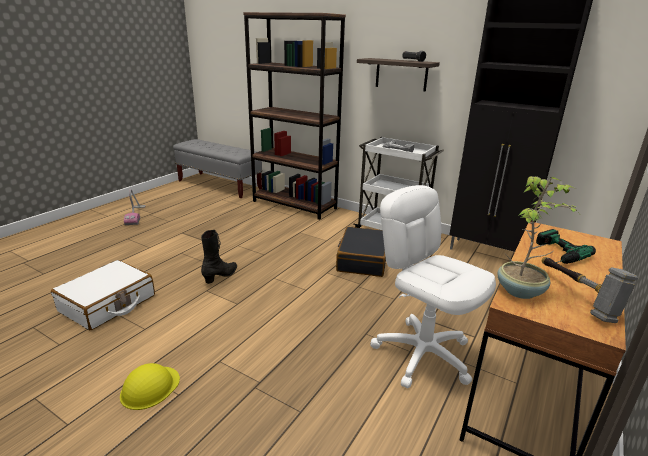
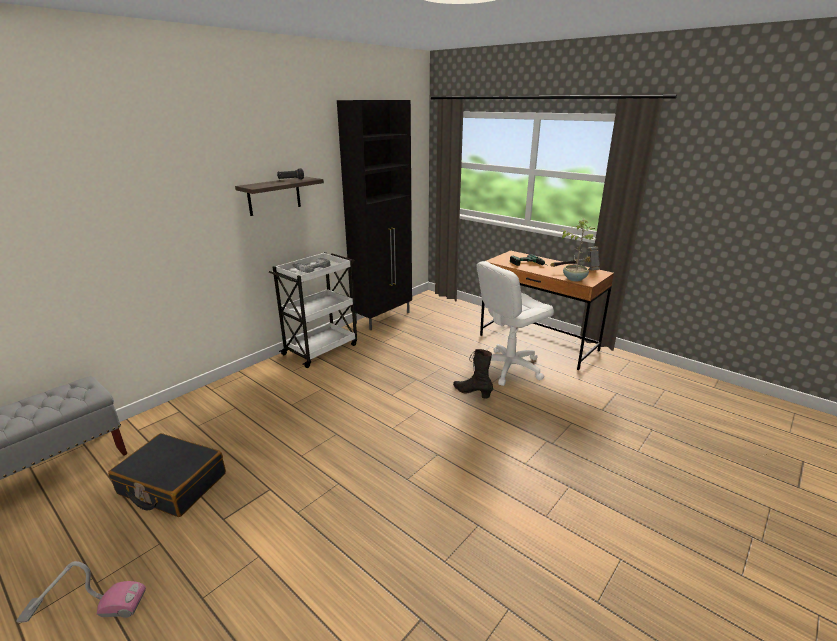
camera: 80 degrees left, 0 degrees up
(108, 304) = (421, 575): white suitcase -> none
(150, 387) = (564, 506): yellow hard hat -> none
(221, 276) = (377, 468): black boot -> black boot (472, 392)
(294, 205) = (202, 403): brown bookcase -> none
(362, 259) = (373, 373): black suitcase -> black suitcase (172, 484)

